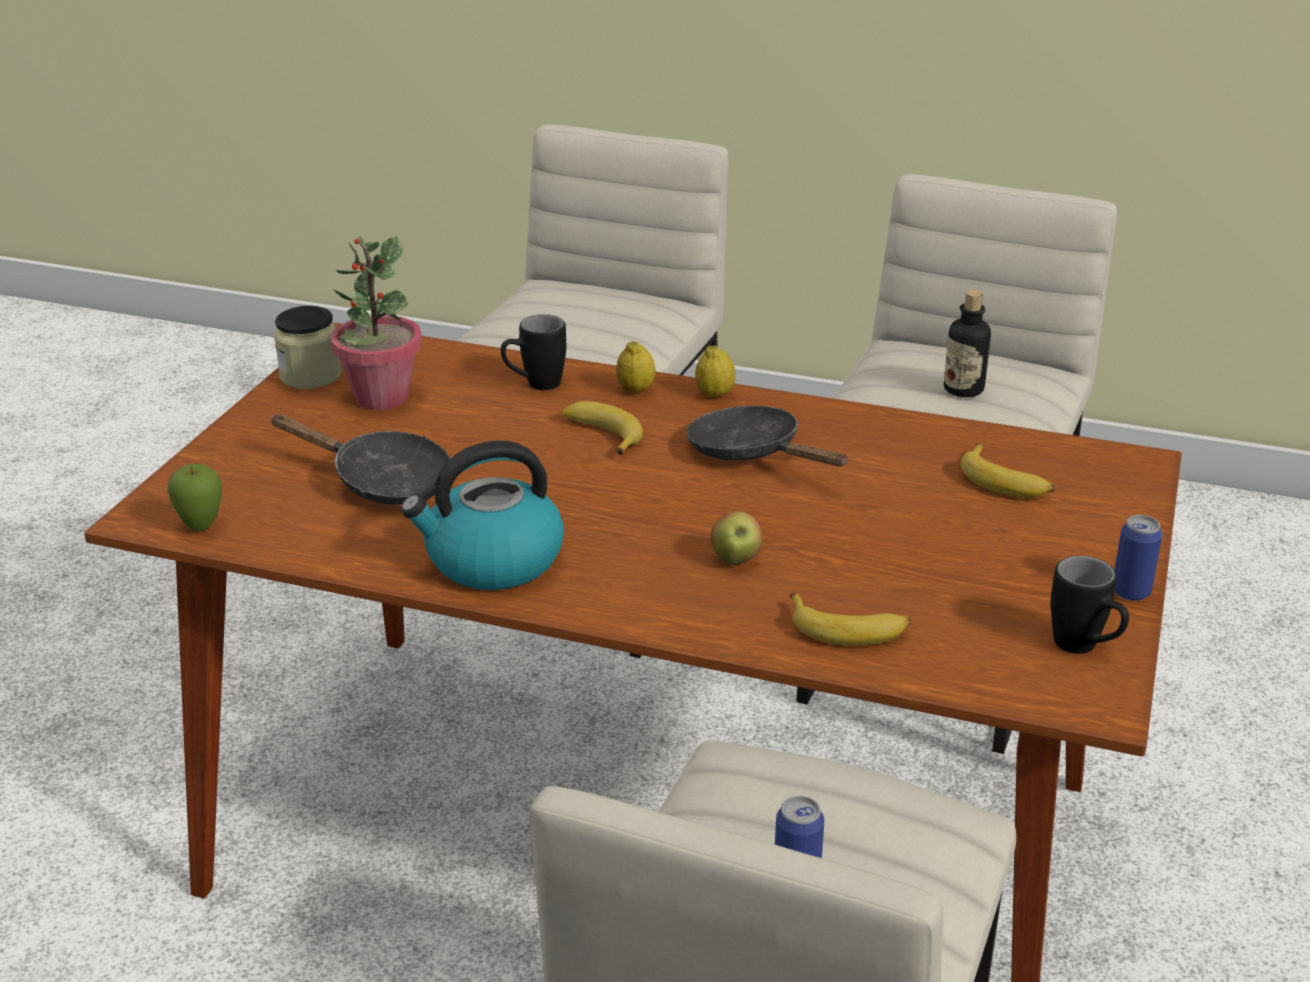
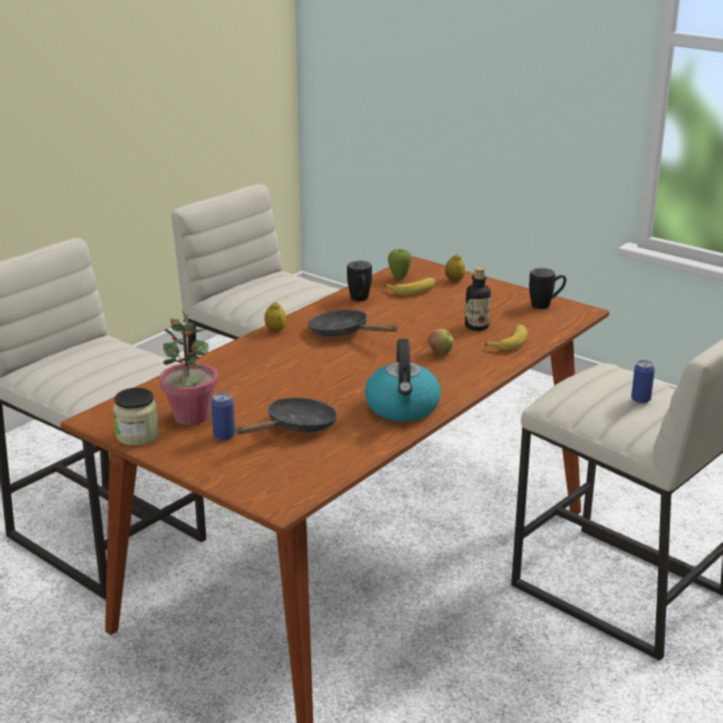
camera: 70 degrees left, 5 degrees down
(201, 527) = (307, 486): apple -> apple (399, 278)
(534, 385) = (220, 372): black mug -> black mug (360, 300)
(600, 435) = (294, 364): banana -> none
(635, 390) = (251, 347): lemon -> lemon (454, 280)
(752, 452) = (344, 333): black frying pan -> black frying pan turned 60 degrees clockwise
(963, 389) = (290, 290): bottle -> bottle (476, 326)
(1130, 592) = (511, 288): can -> can (224, 436)

